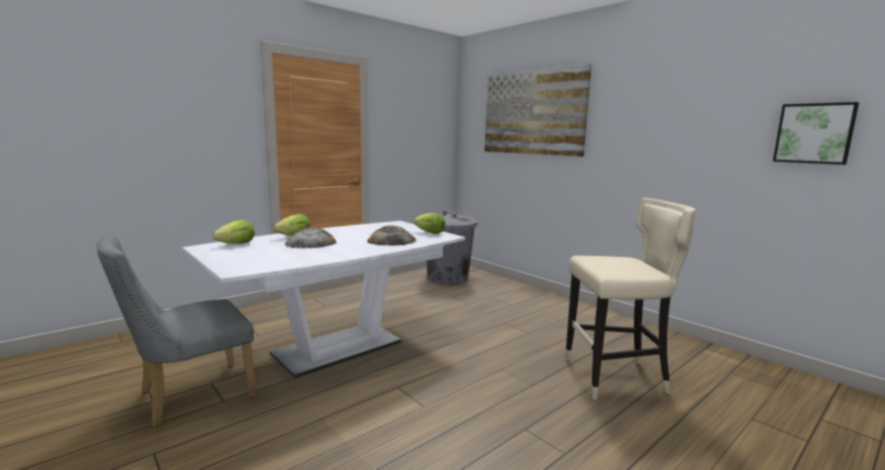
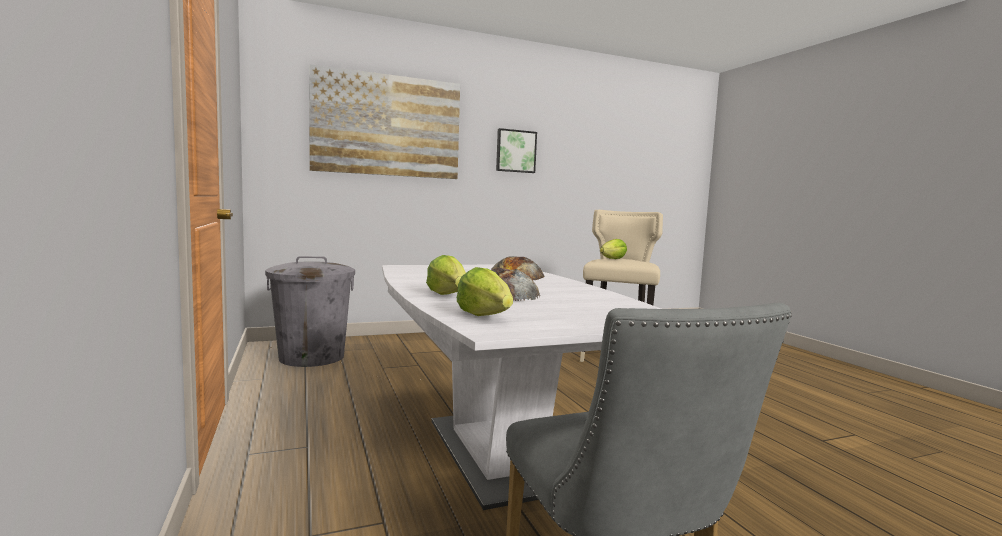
camera: 70 degrees left, 5 degrees down
(430, 233) = (483, 266): lettuce -> lettuce (613, 259)
(814, 133) = (615, 166): picture -> picture (515, 151)

